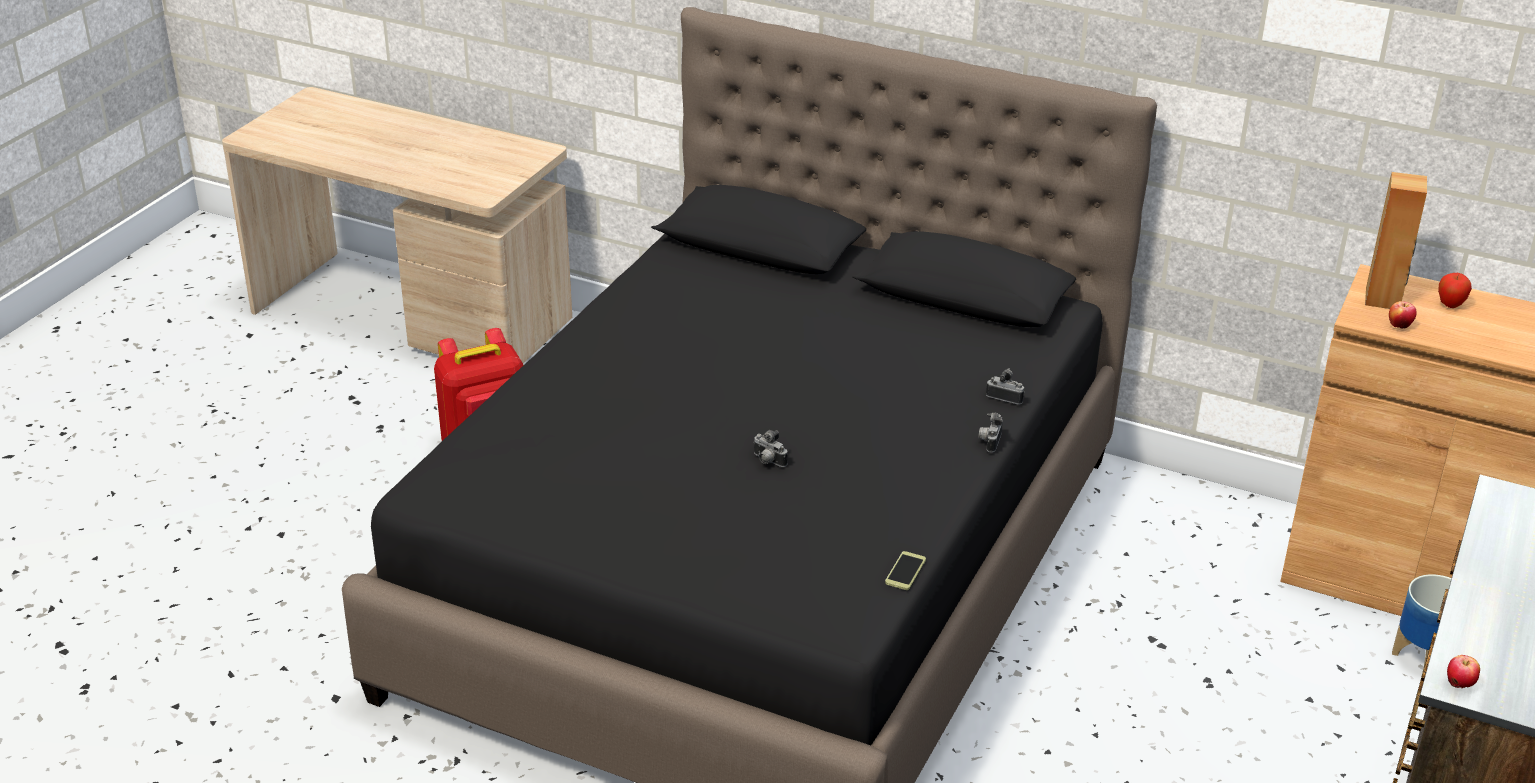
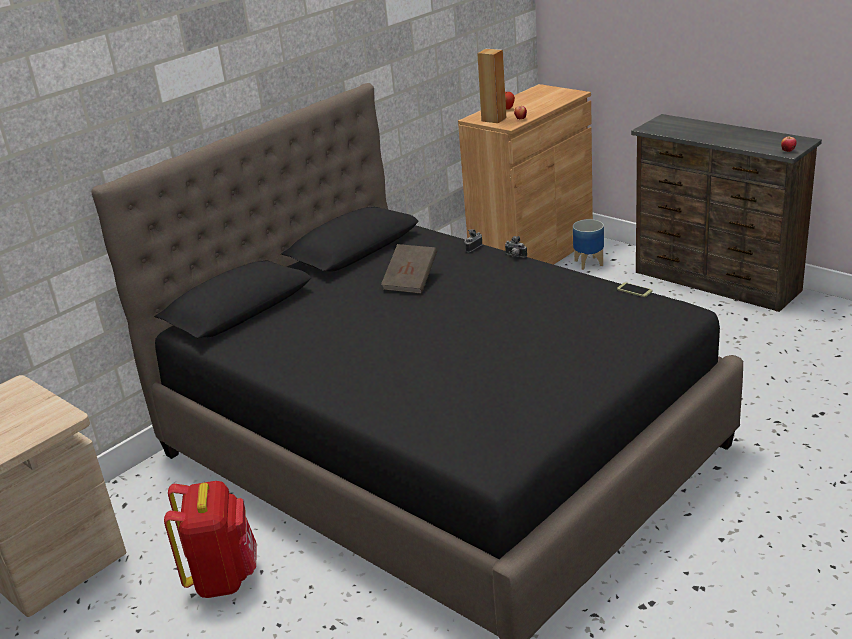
camera: 70 degrees left, 5 degrees down
(767, 461) = (507, 324): camera -> none
(875, 360) = (411, 281): none -> brown book

